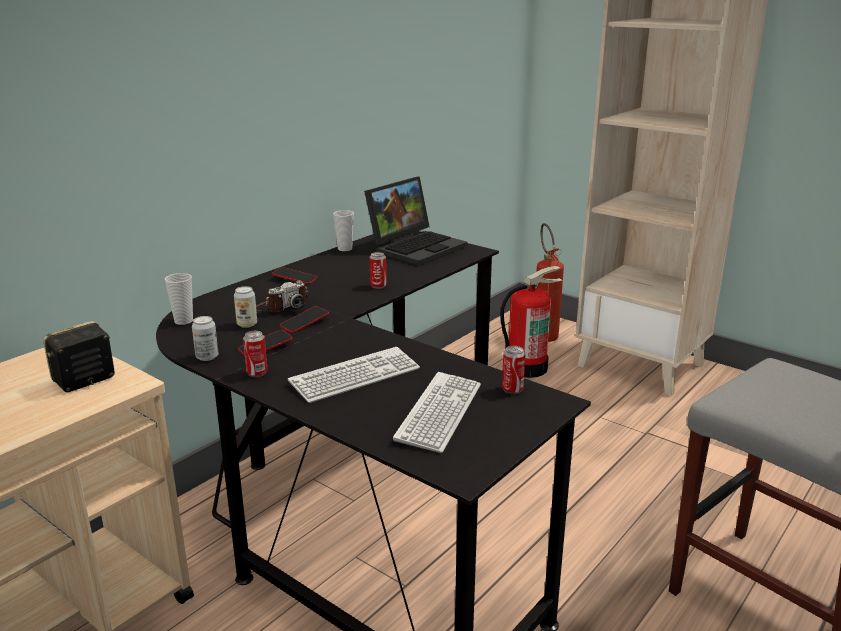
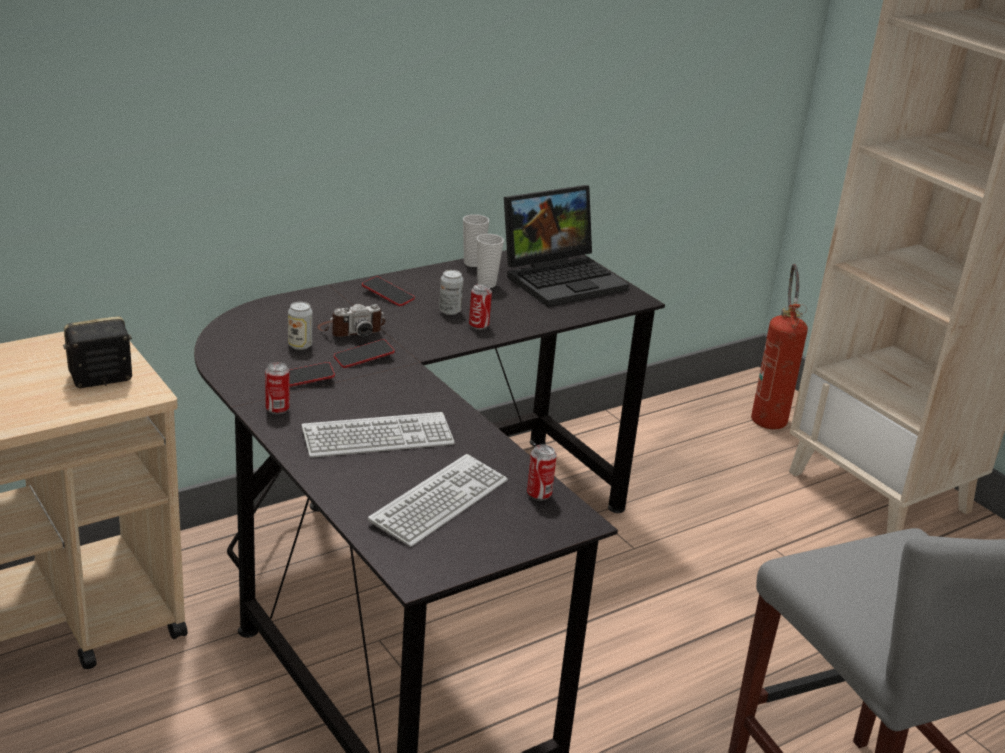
camera: 15 degrees right, 5 degrees up
(183, 321) = (235, 326): cup -> cup (486, 284)
(207, 357) = (236, 378): can -> can (450, 311)
(526, 367) = (716, 458): fire extinguisher -> none

